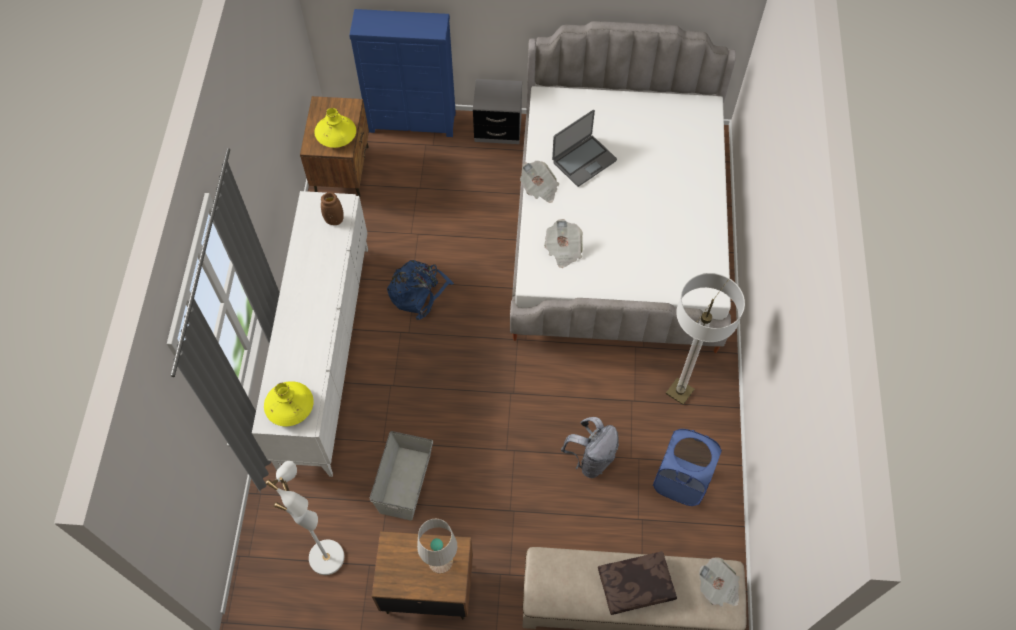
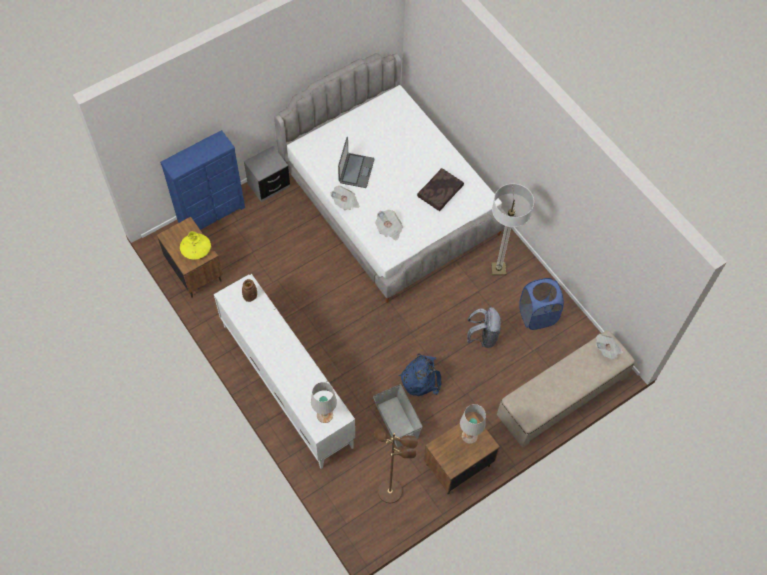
camera: 40 degrees left, 0 degrees up
(290, 407) = (324, 415): yellow vase -> white table lamp
(328, 557) = (390, 490): white floor lamp -> brown floor lamp
(418, 293) = (309, 313): blue backpack -> blue backpack (420, 378)
(635, 586) = (569, 379): brown pillow -> brown pillow (440, 193)

